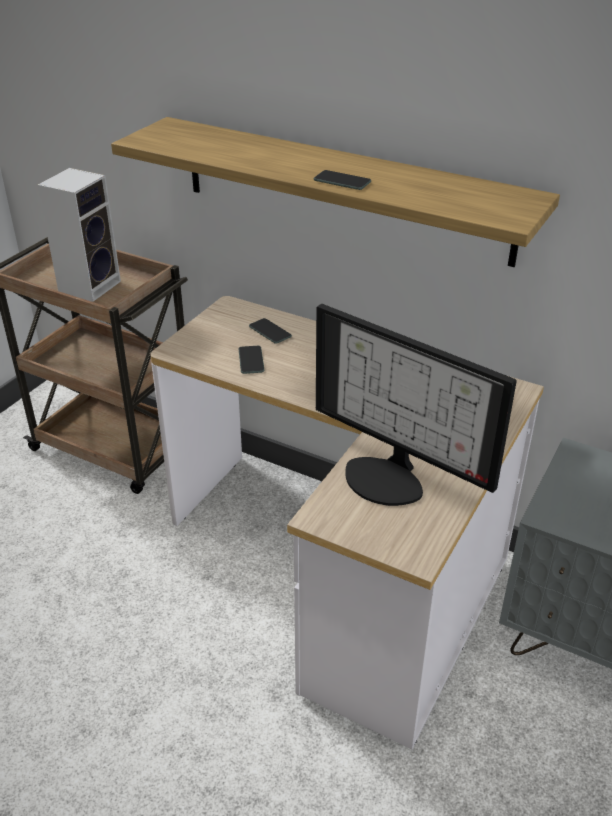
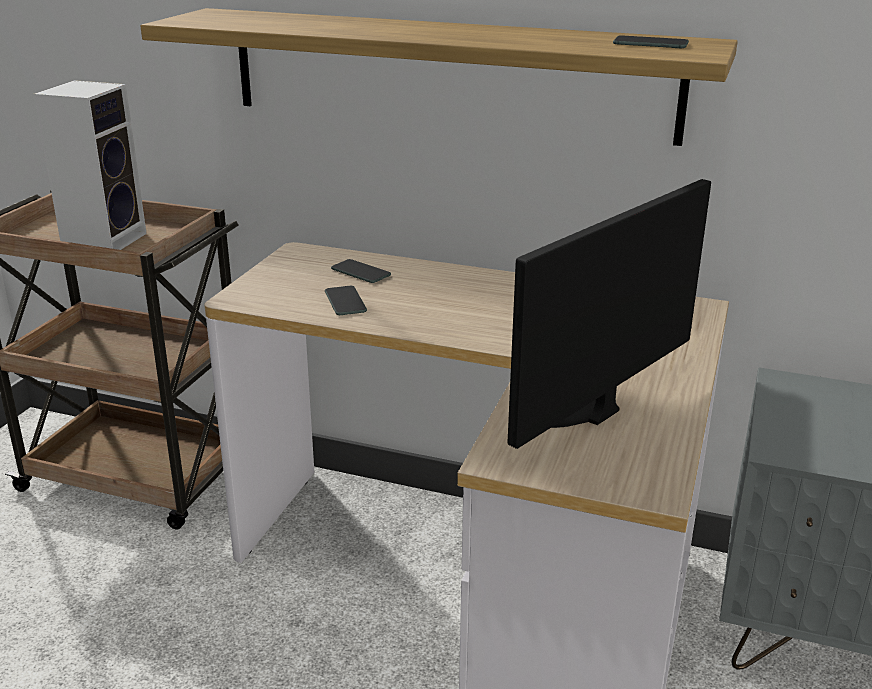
camera: 10 degrees left, 10 degrees down
(342, 181) = (463, 38): phone -> phone (650, 43)
(389, 477) = (577, 406): monitor -> monitor turned 105 degrees clockwise

